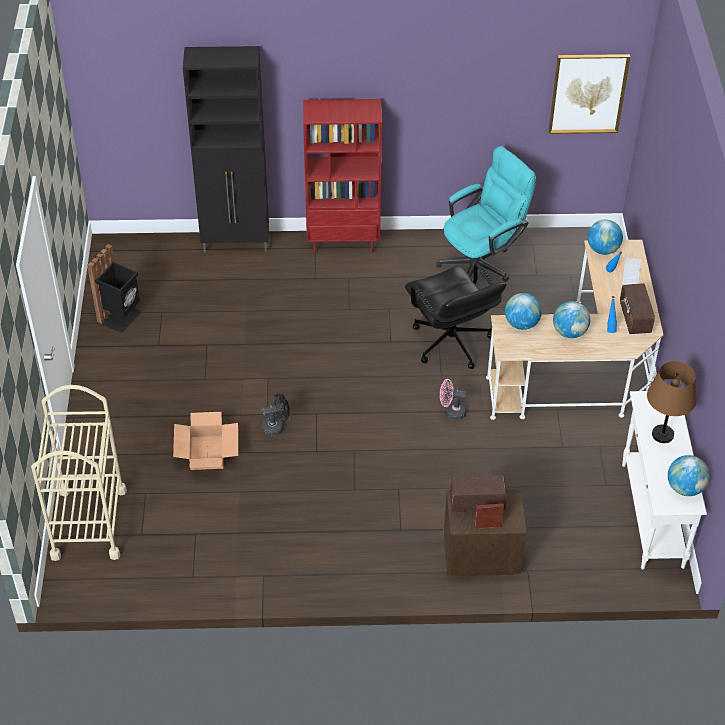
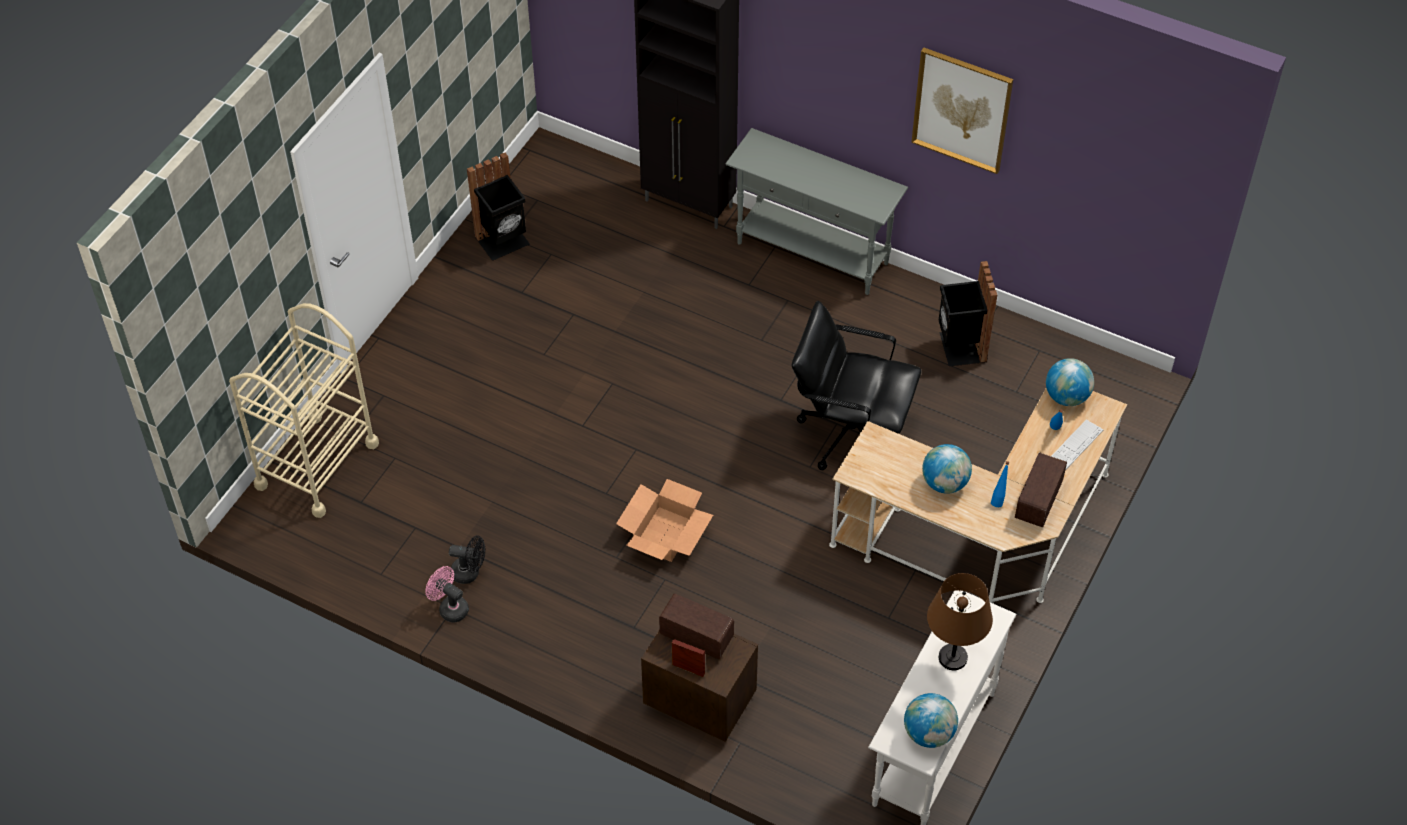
camera: 30 degrees right, 5 degrees up
(207, 452) = (489, 441): cardboard box -> cardboard box (665, 534)
(276, 426) = (582, 445): black fan -> black fan (470, 573)
(343, 242) = (812, 254): red bookcase -> grey console table
(451, 343) = (850, 432): black office chair -> black office chair turned 105 degrees clockwise
(451, 412) = (790, 516): pink fan -> pink fan (450, 608)
(482, 262) = (960, 347): turquoise office chair -> black trash can
(521, 324) = (895, 447): globe -> none
(588, 93) = (1138, 189): picture -> picture (962, 109)

